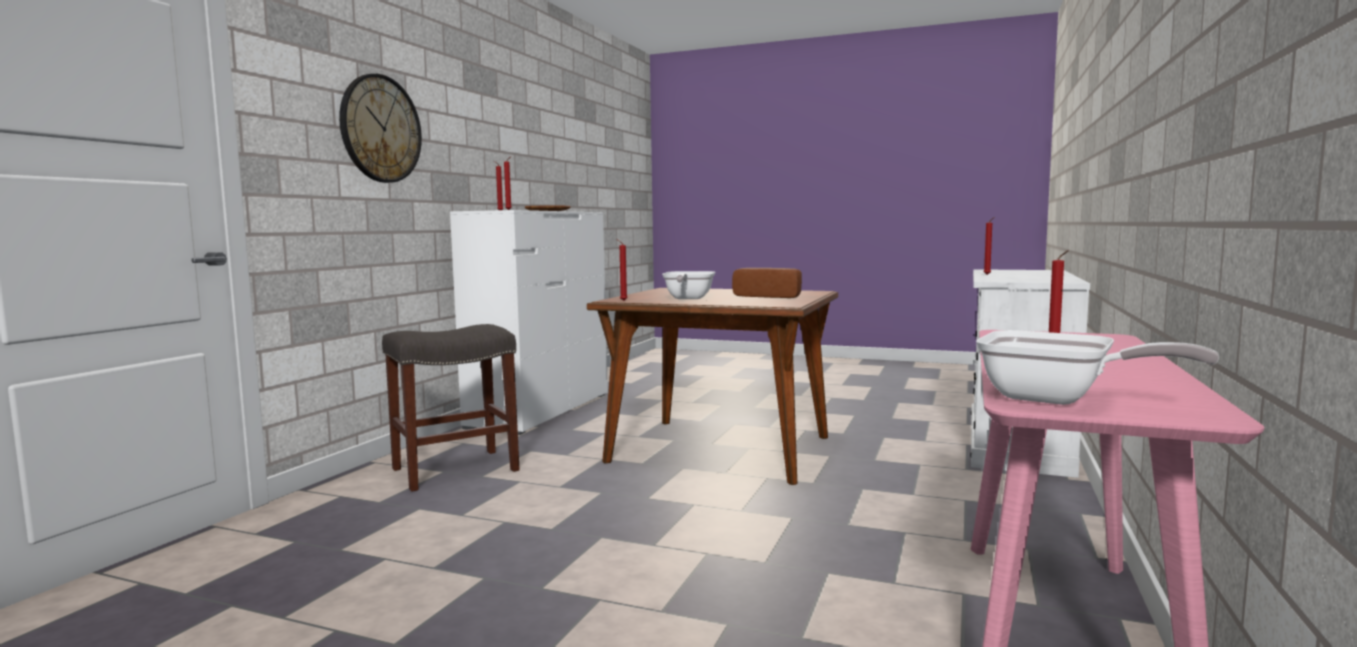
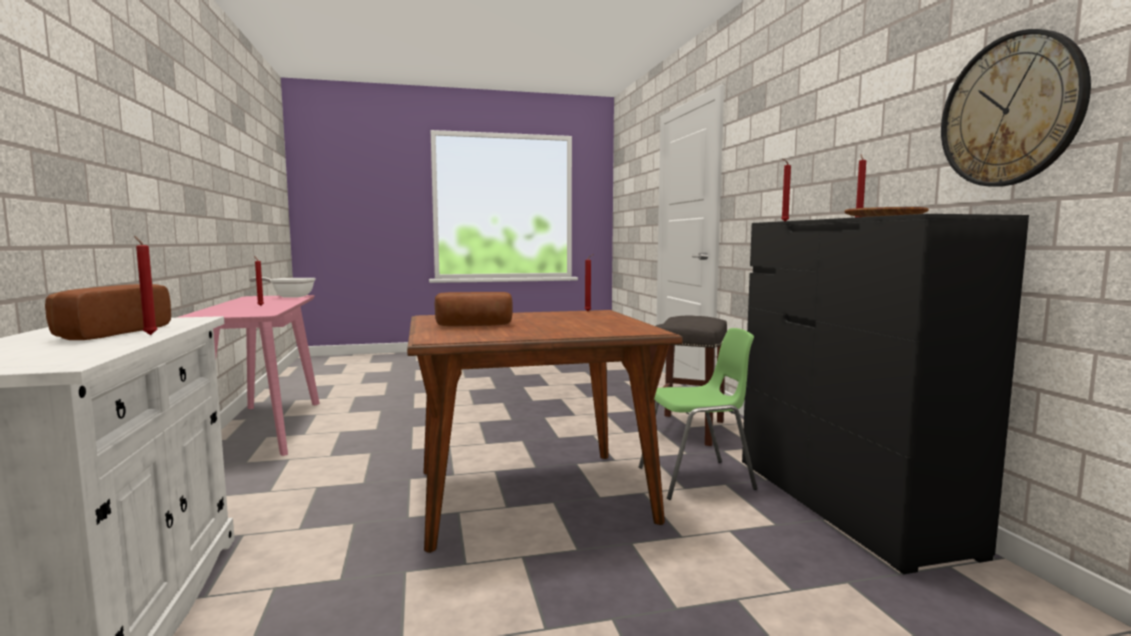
camera: 145 degrees right, 0 degrees up
(380, 129) = (786, 155): wall clock -> wall clock (1010, 111)
(540, 410) = (846, 504): white dresser -> black dresser
(580, 435) = (697, 479): none -> green chair
(687, 298) = (544, 317): frying pan -> none
(1018, 276) = (107, 333): none -> bread

